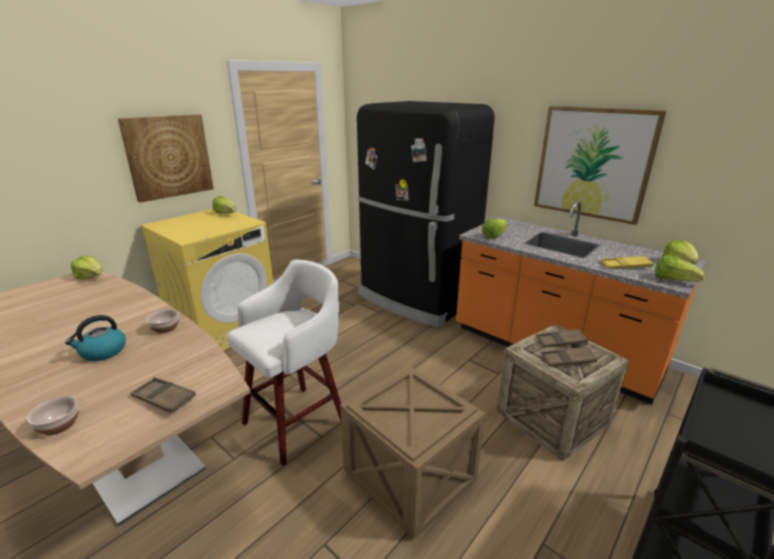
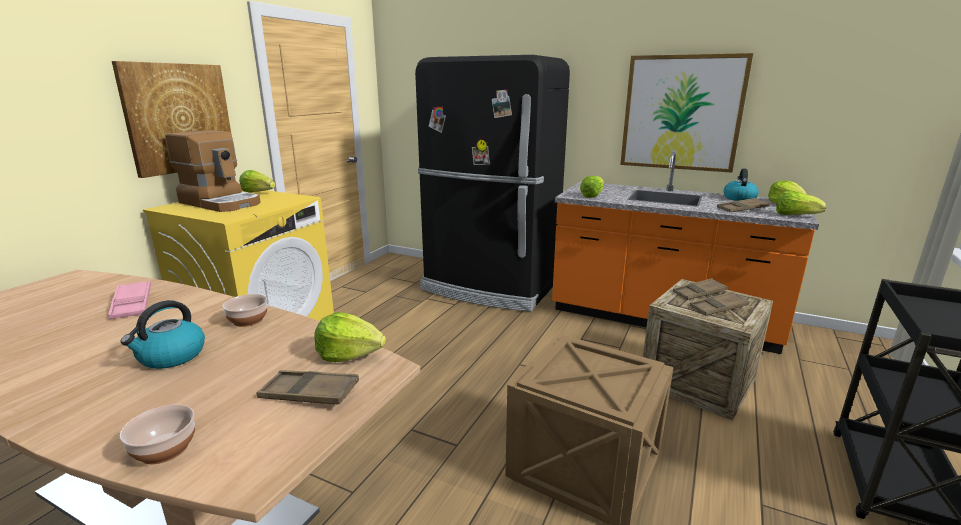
camera: 15 degrees left, 5 degrees down
(91, 277) = (85, 279): lettuce -> lettuce (349, 354)
(105, 303) = (132, 304): none -> pink tray
(194, 222) = (221, 203): none -> coffee machine
(298, 421) = (416, 433): white stool -> none
(625, 266) = (742, 209): yellow tray -> brown tray
(636, 251) = (739, 198): none -> kettle

